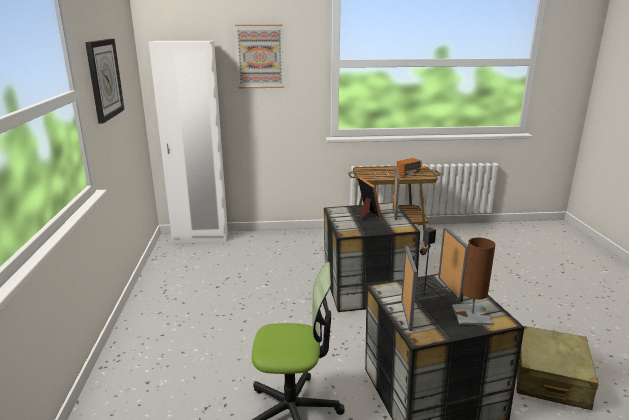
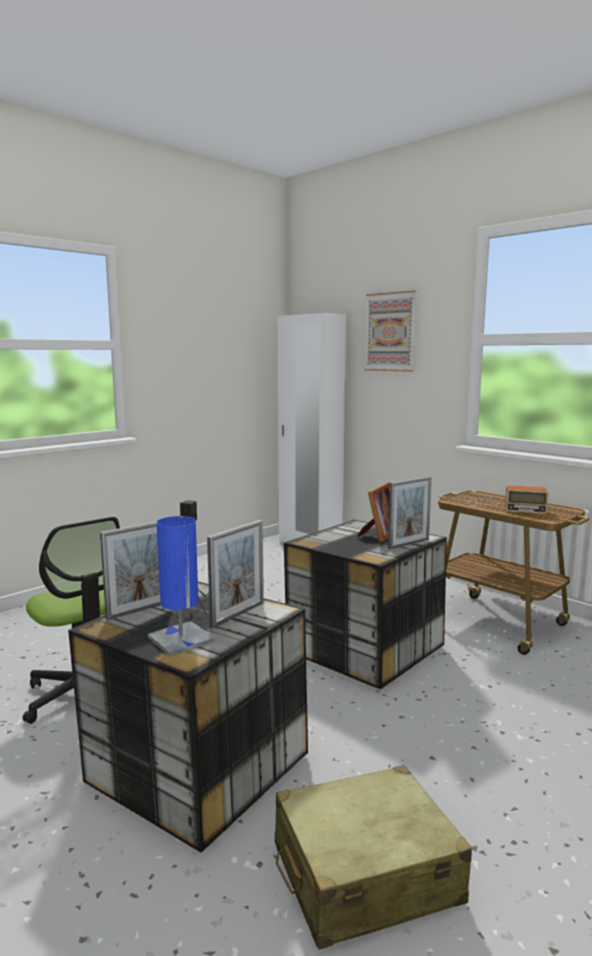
camera: 50 degrees right, 10 degrees down
(104, 79) = (187, 342): wall clock -> none
(471, 315) = (181, 639): brown table lamp -> blue table lamp

